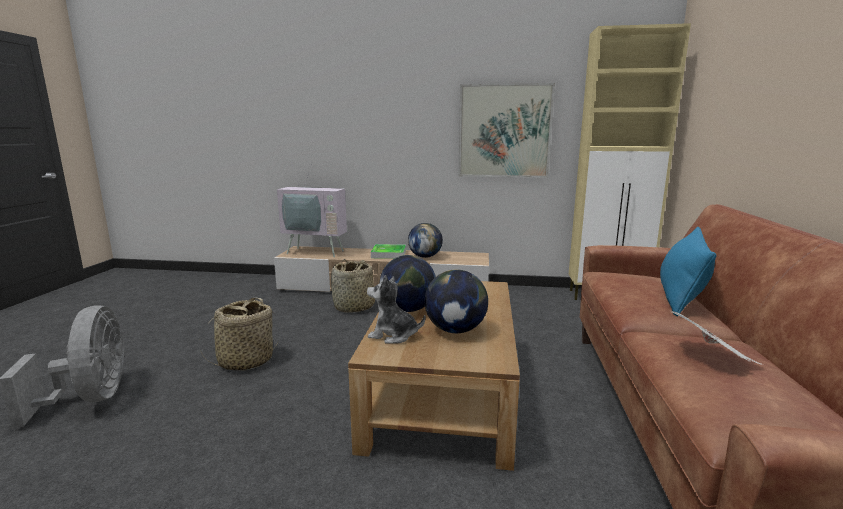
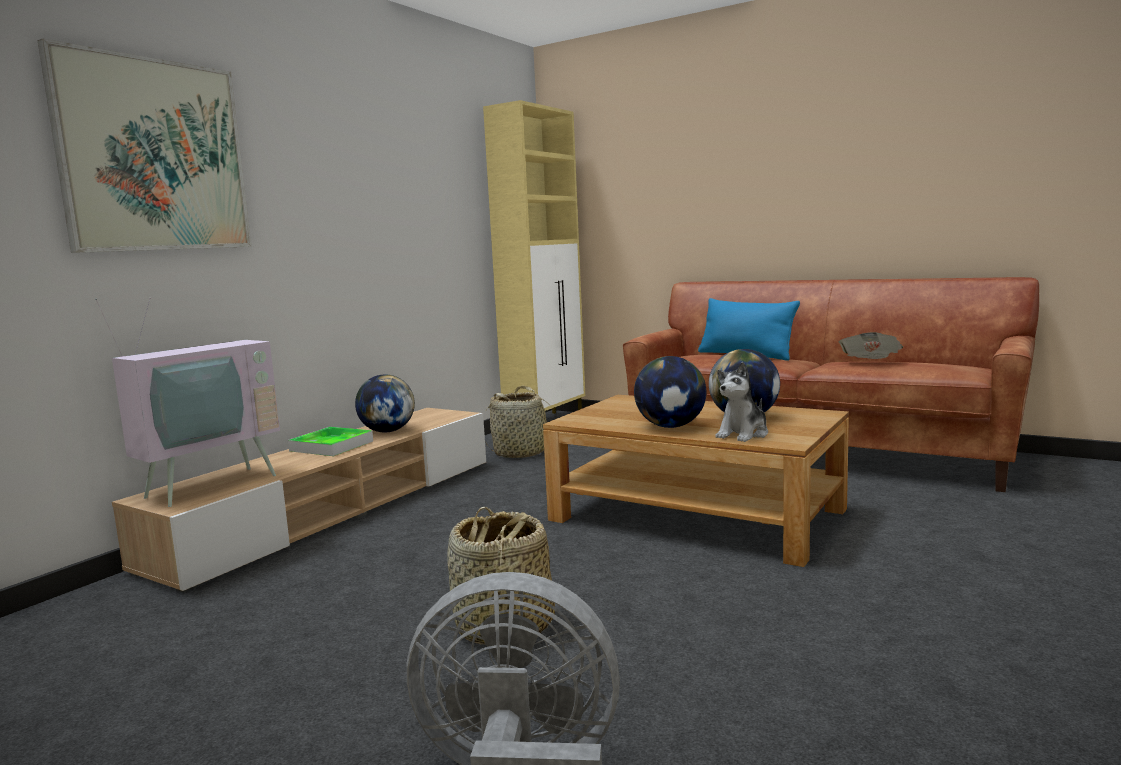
camera: 65 degrees left, 5 degrees down
(354, 307) = (387, 536): basket -> basket (521, 452)
(504, 131) = (419, 226): picture -> picture (154, 156)

